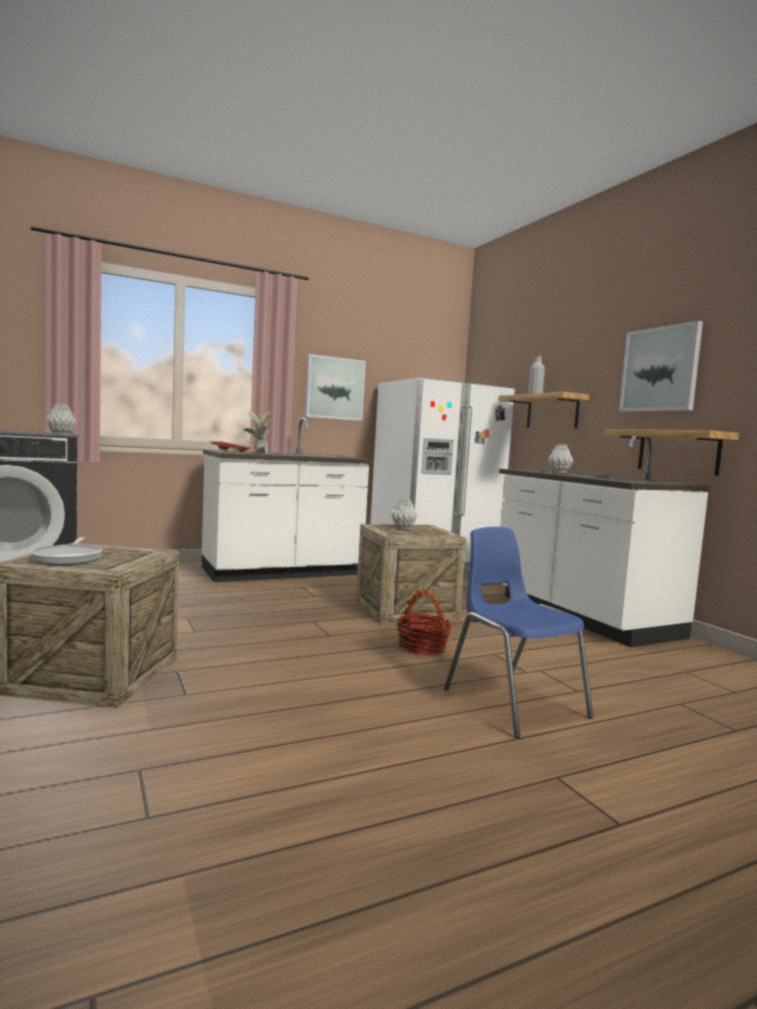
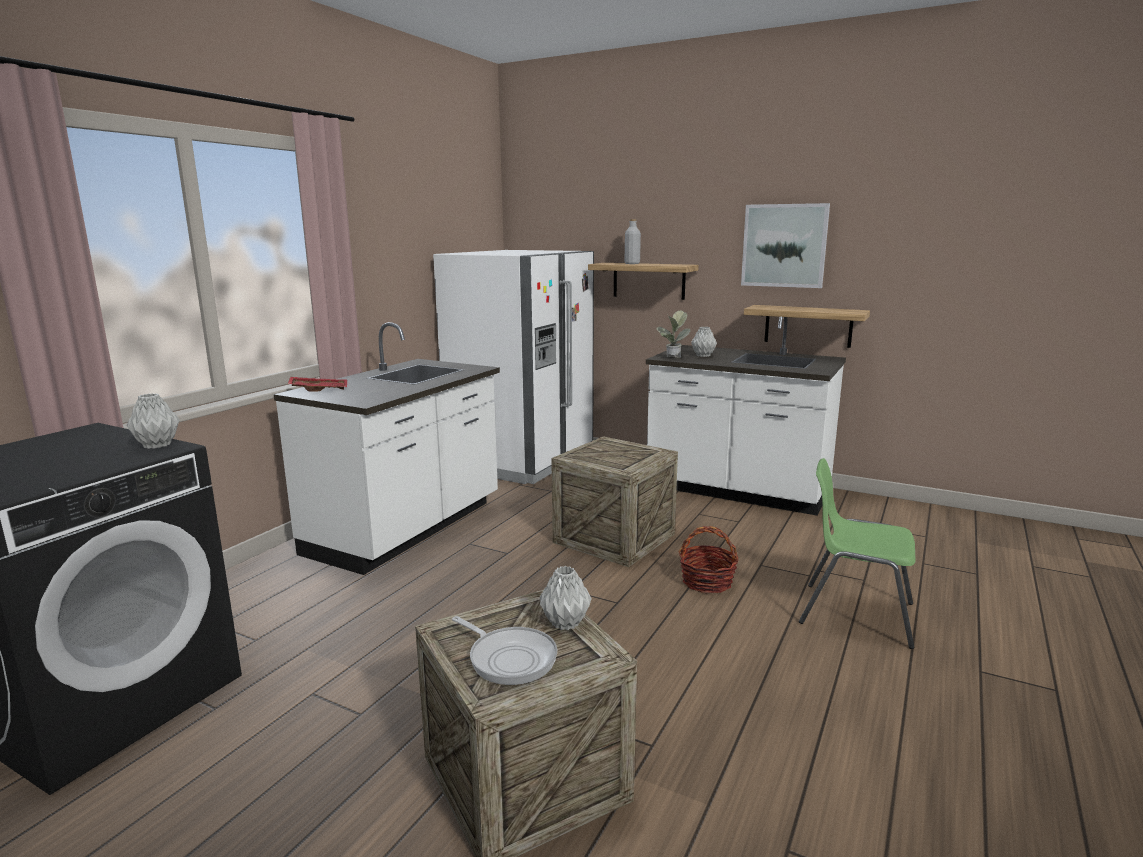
camera: 35 degrees left, 10 degrees up
(257, 453) = (379, 390): potted plant -> potted plant (672, 359)
(334, 388) = (389, 269): picture -> none
(403, 528) = (603, 453): grey vase -> grey vase (565, 622)
(513, 702) = (854, 613): blue chair -> green chair

